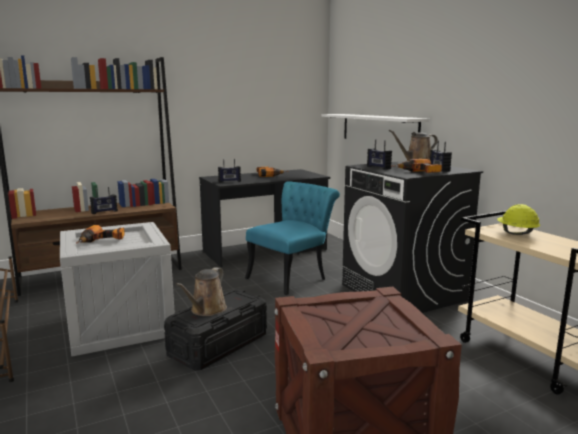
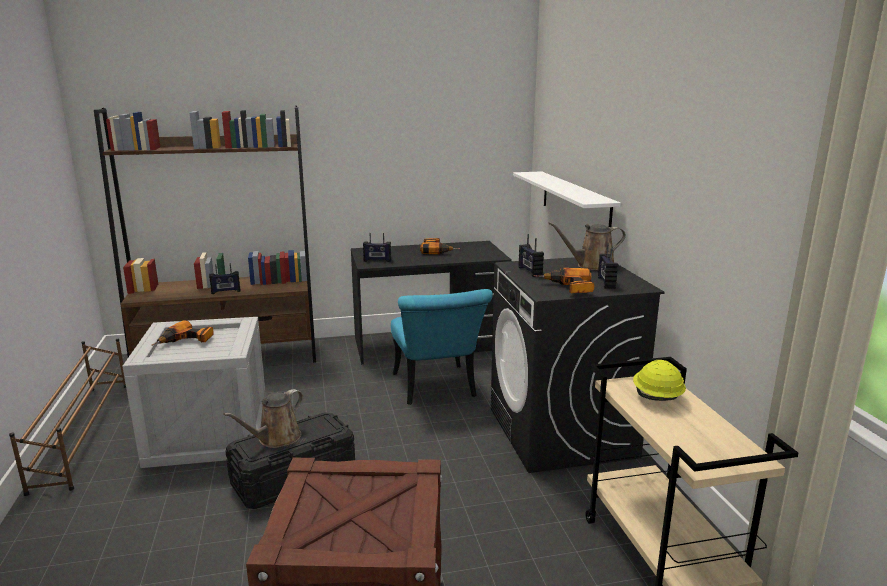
camera: 15 degrees right, 5 degrees up
(292, 277) = (436, 389): turquoise chair -> turquoise chair turned 105 degrees clockwise

